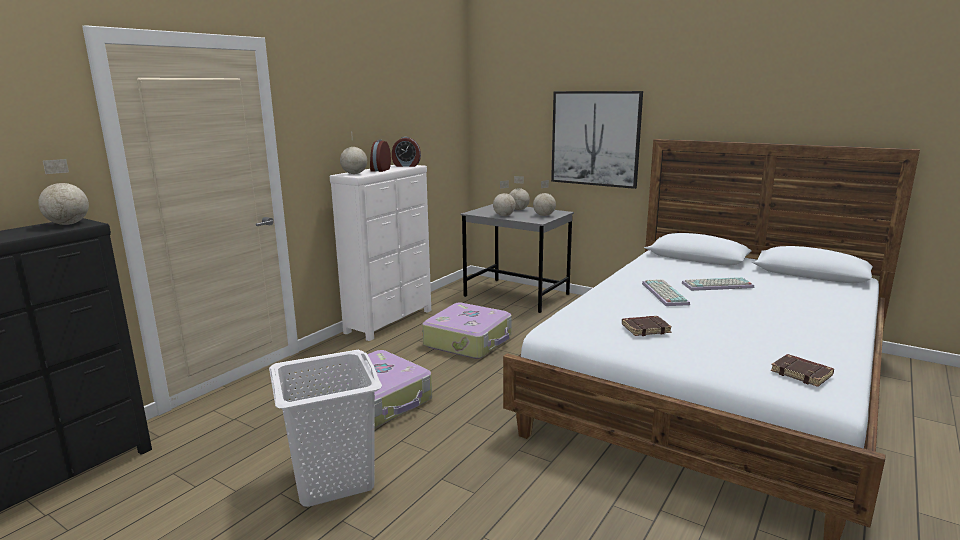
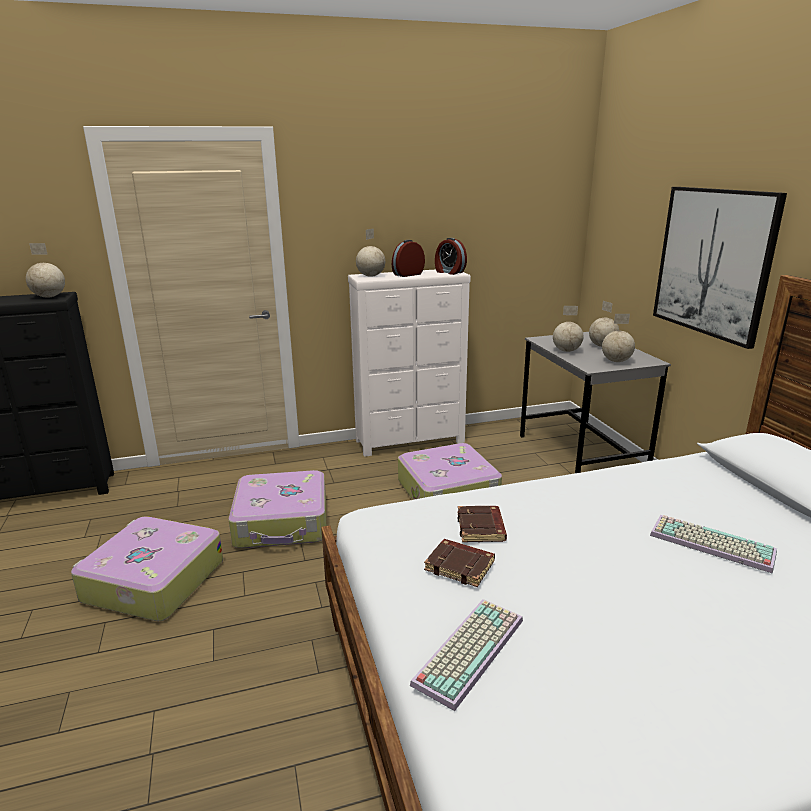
camera: 40 degrees right, 5 degrees up
(334, 479) = (152, 581): white laundry basket -> suitcase
(663, 293) = (594, 524): keyboard -> keyboard (468, 649)
(802, 374) = (531, 761): brown book -> brown book (481, 528)

